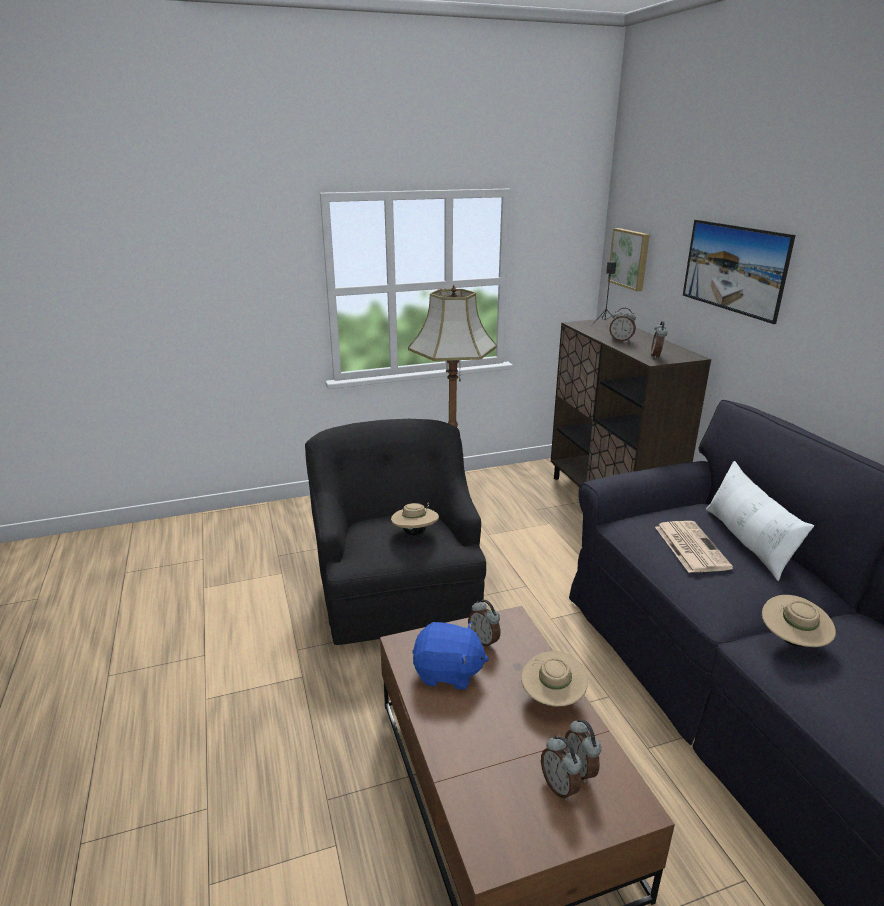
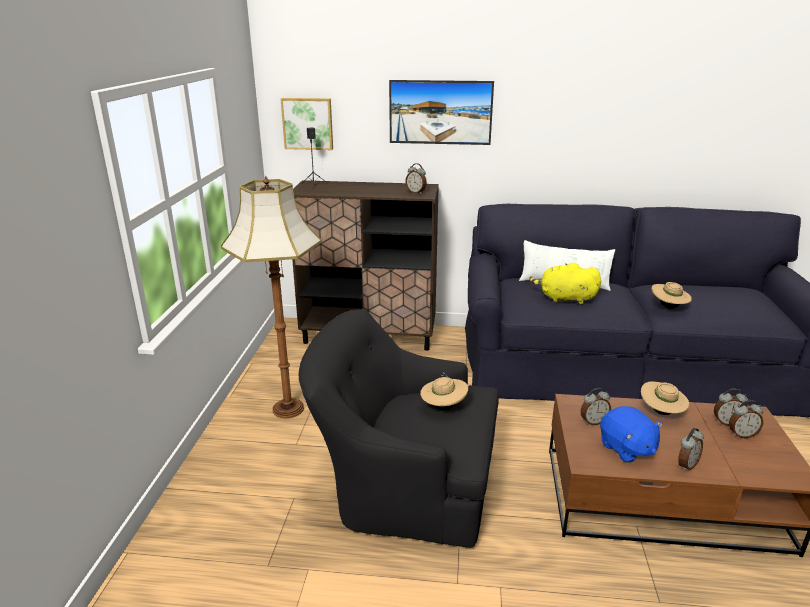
camera: 65 degrees left, 0 degrees up
(448, 672) = (626, 449): blue plush toy -> blue plush toy turned 120 degrees clockwise
(621, 340) = (365, 191): alarm clock -> alarm clock (686, 465)
(690, 546) = (564, 299): newspaper -> yellow plush toy

